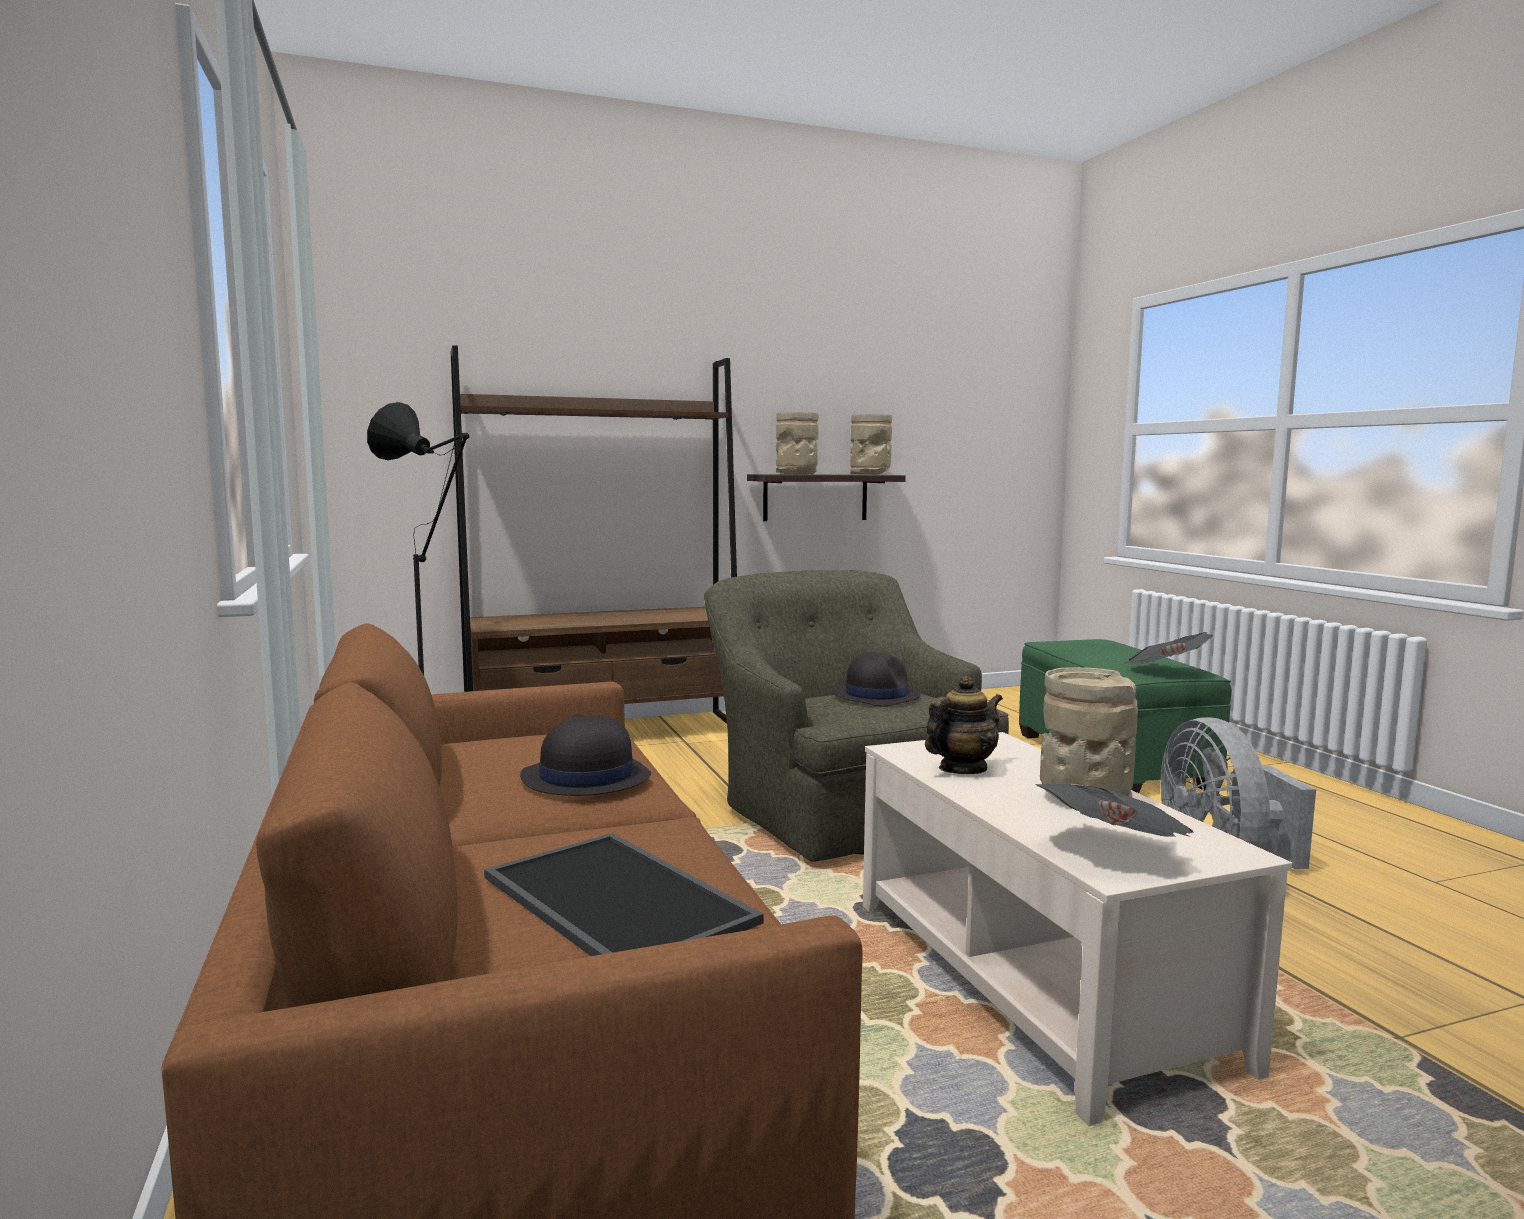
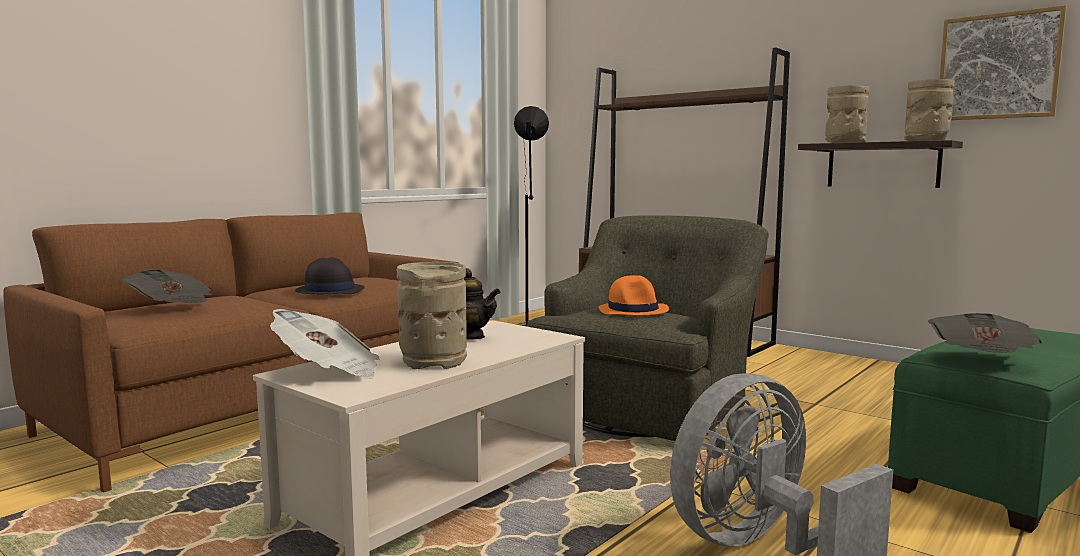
camera: 60 degrees right, 0 degrees up
(611, 900) = (173, 310): tray -> newspaper
(876, 695) = (633, 310): black hat -> orange hat
(905, 405) = (998, 66): none -> picture

